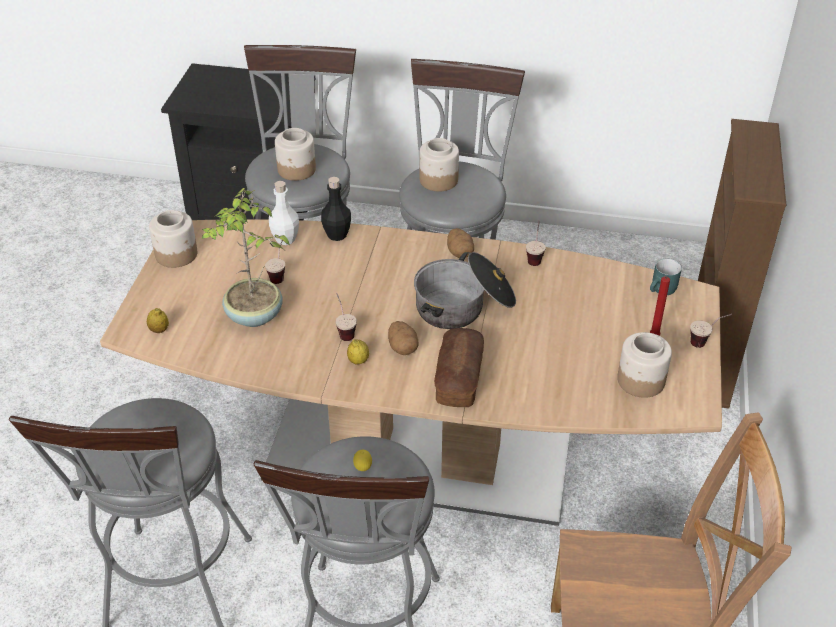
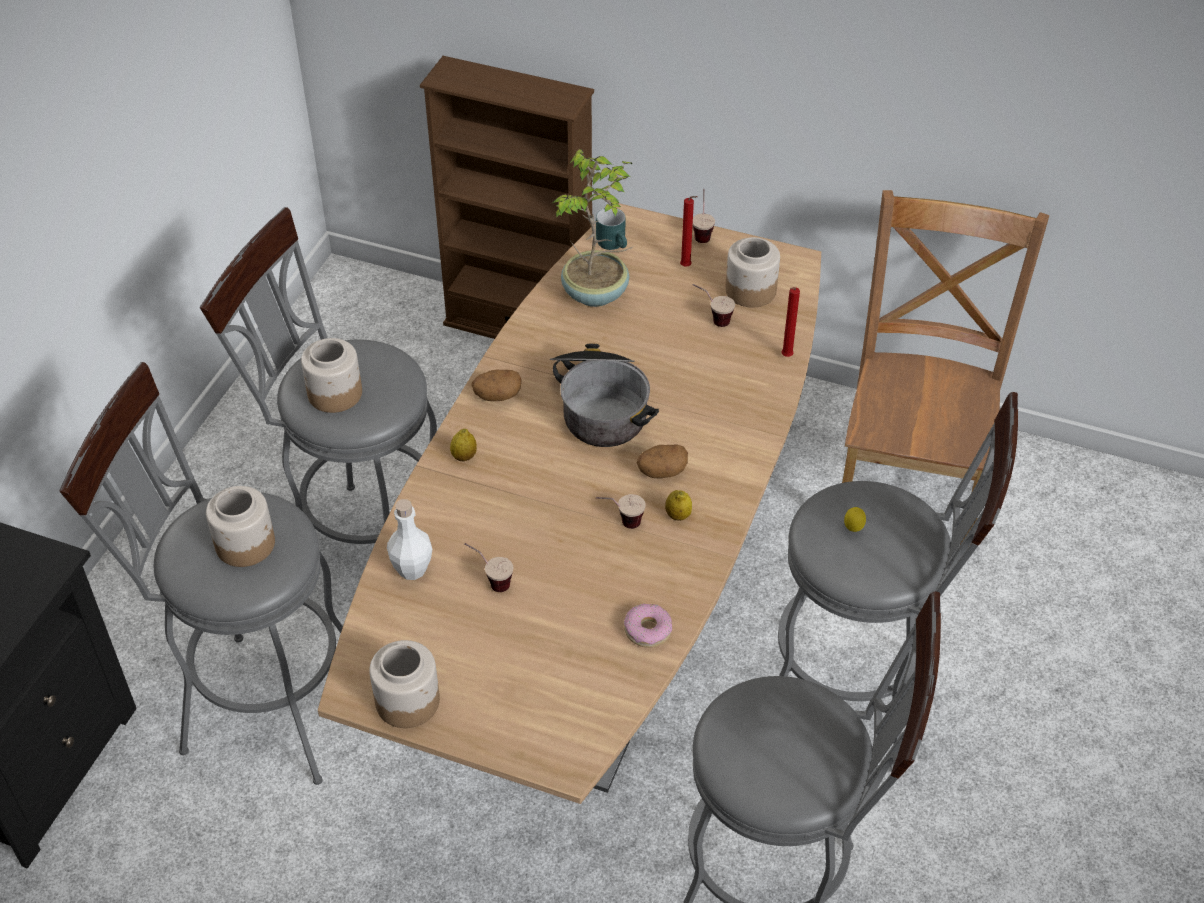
camera: 80 degrees left, 5 degrees up
(159, 330) = (575, 723): lemon -> lemon (464, 457)
(243, 356) = (647, 630): none -> donut
(254, 317) = (571, 614): potted plant -> potted plant (597, 294)
(337, 235) = (421, 512): black bottle -> none
(459, 379) = (724, 430): bread -> none
(535, 257) = (526, 331): cup -> cup (711, 319)
(561, 410) = (785, 357): none -> red candle

